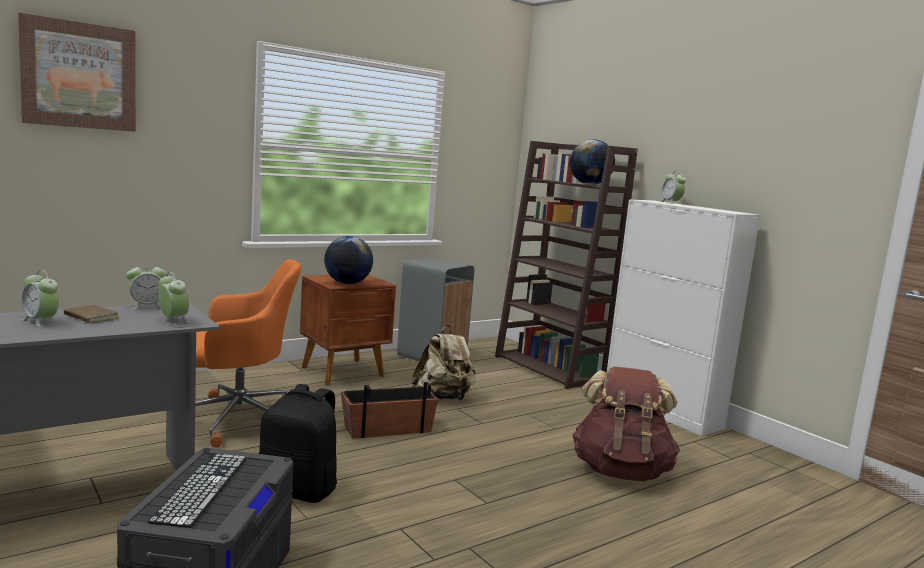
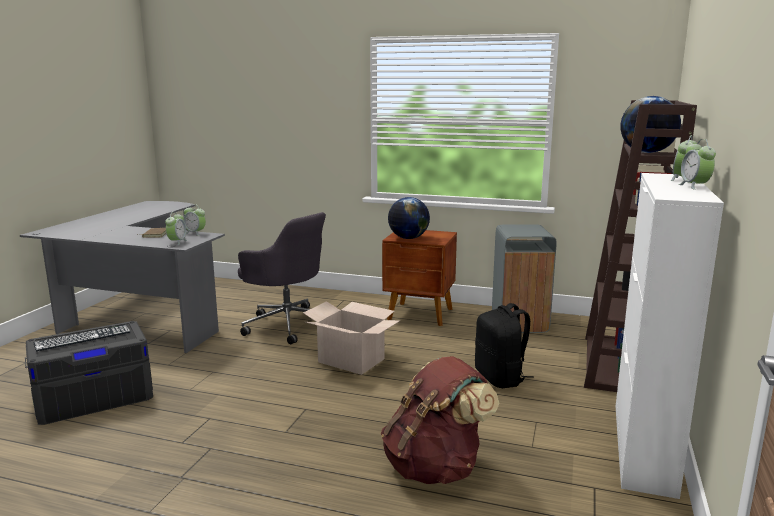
camera: 55 degrees right, 5 degrees up
(40, 321) = (132, 233): alarm clock -> alarm clock (694, 186)
(79, 75) = (259, 81): picture -> none
(237, 419) = (287, 324): orange office chair -> grey office chair
(299, 490) = (221, 374): black backpack -> black backpack (500, 378)
(387, 428) = (351, 361): planter -> cardboard box
(443, 398) = (444, 355): beige backpack -> none

